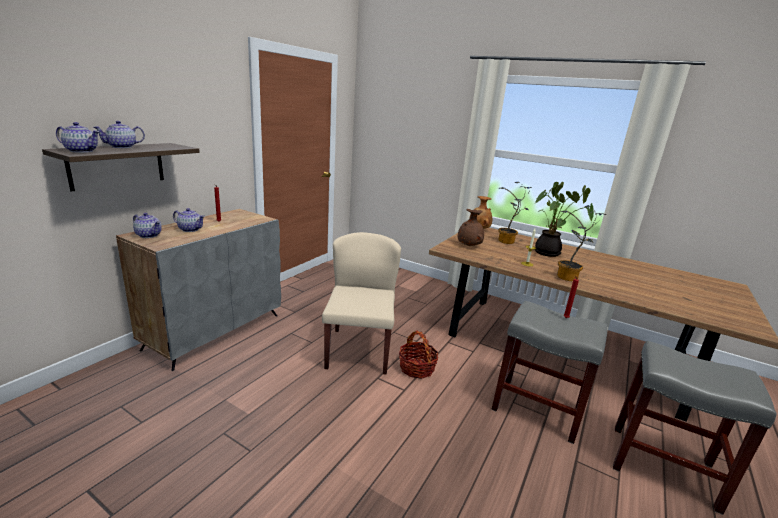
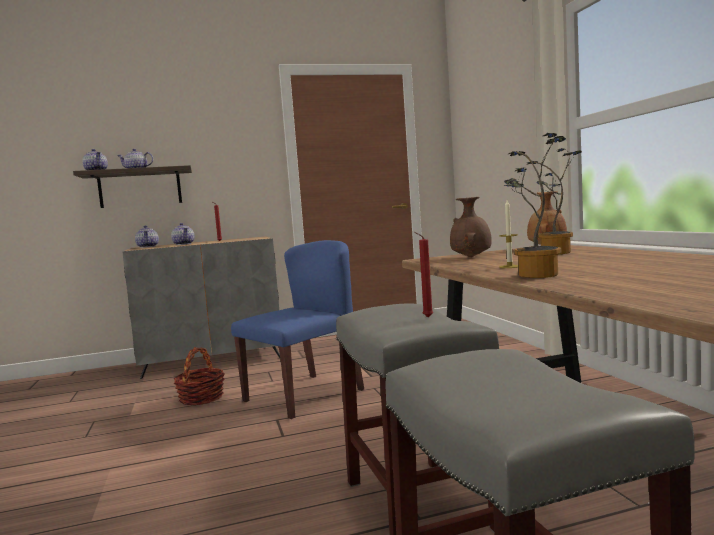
camera: 45 degrees right, 15 degrees down
(359, 350) = (304, 395): beige chair -> blue chair
(416, 368) = (335, 422): basket -> basket (201, 398)
(549, 253) = (600, 259): potted plant -> none

